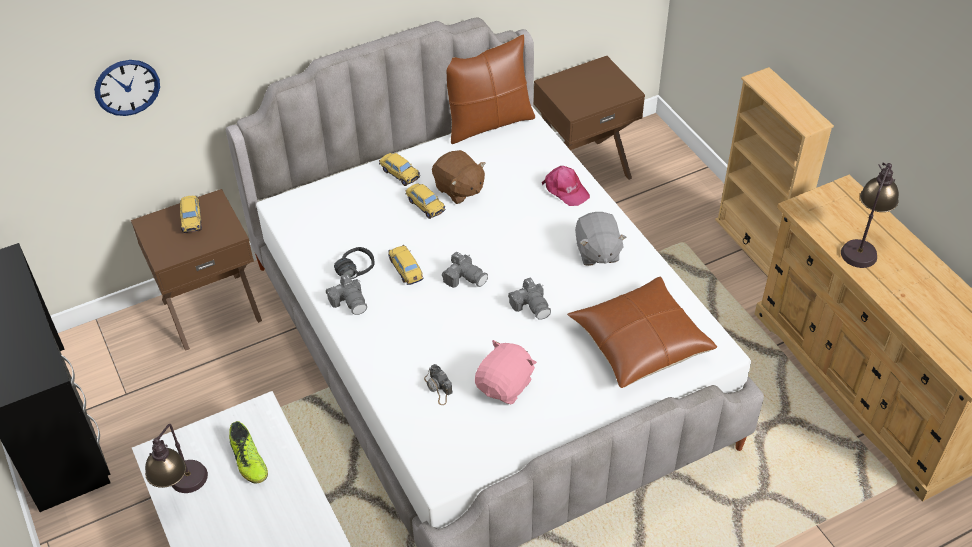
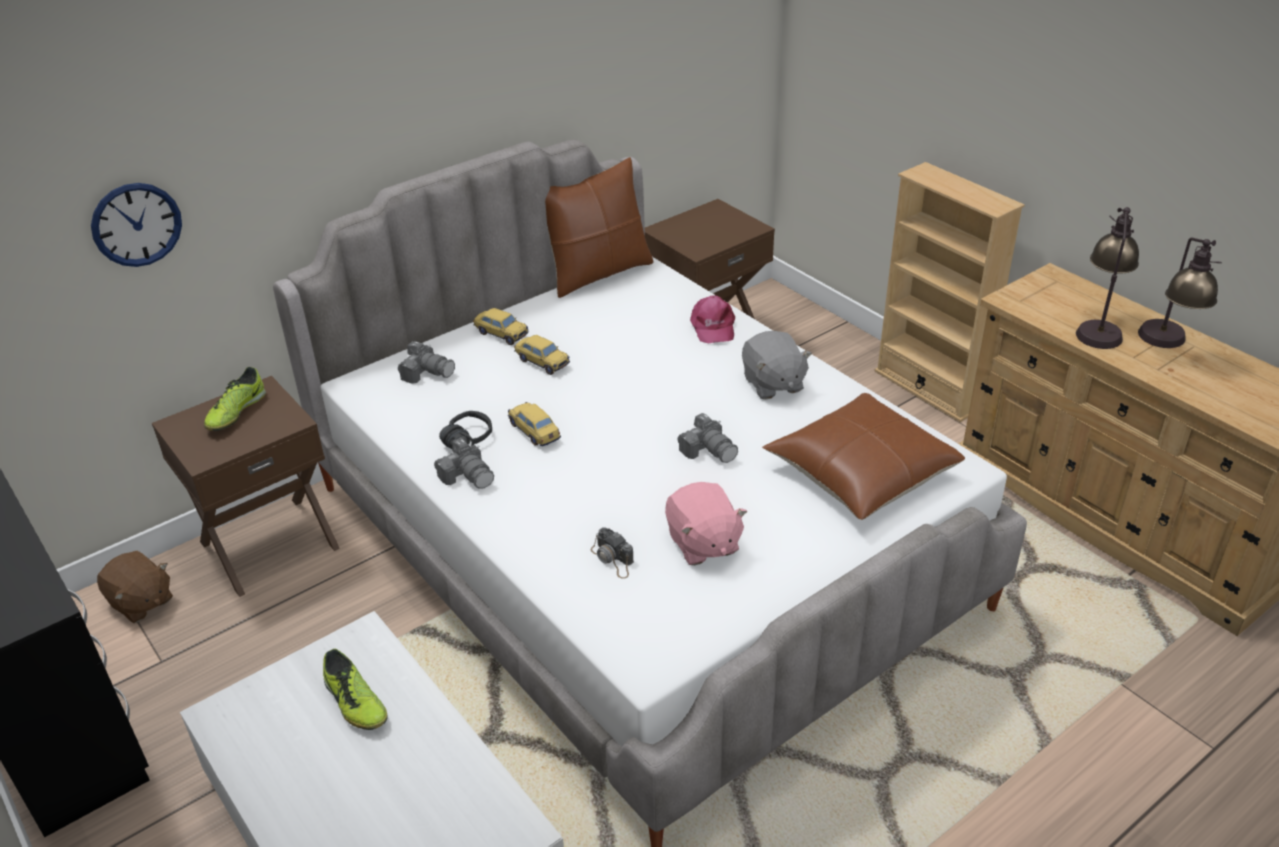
camera: 10 degrees left, 10 degrees down
(183, 489) = (264, 756): table lamp -> table lamp (1167, 345)
(191, 219) = (236, 412): toy car -> shoe
(459, 189) = (580, 341): brown plush toy -> brown plush toy (141, 602)
(465, 277) = (614, 431): camera -> camera (427, 372)
(505, 385) = (702, 543): pink plush toy -> pink plush toy turned 135 degrees clockwise
(565, 190) = (712, 327): pink cap -> pink cap turned 45 degrees clockwise

